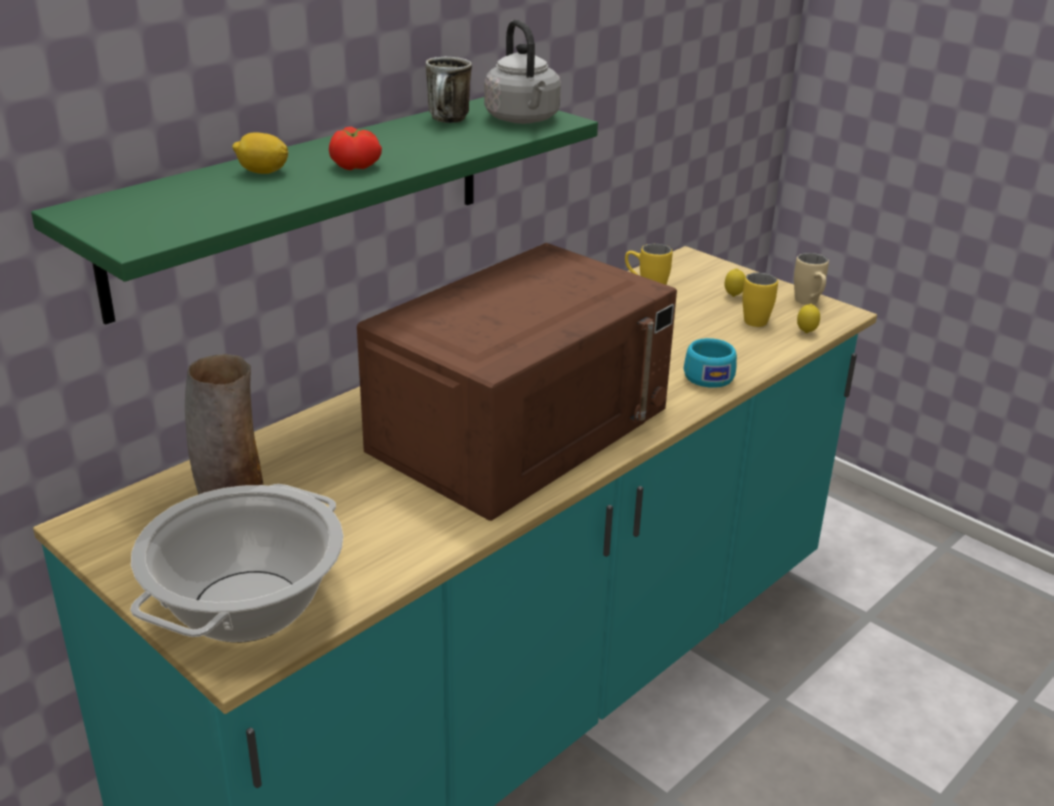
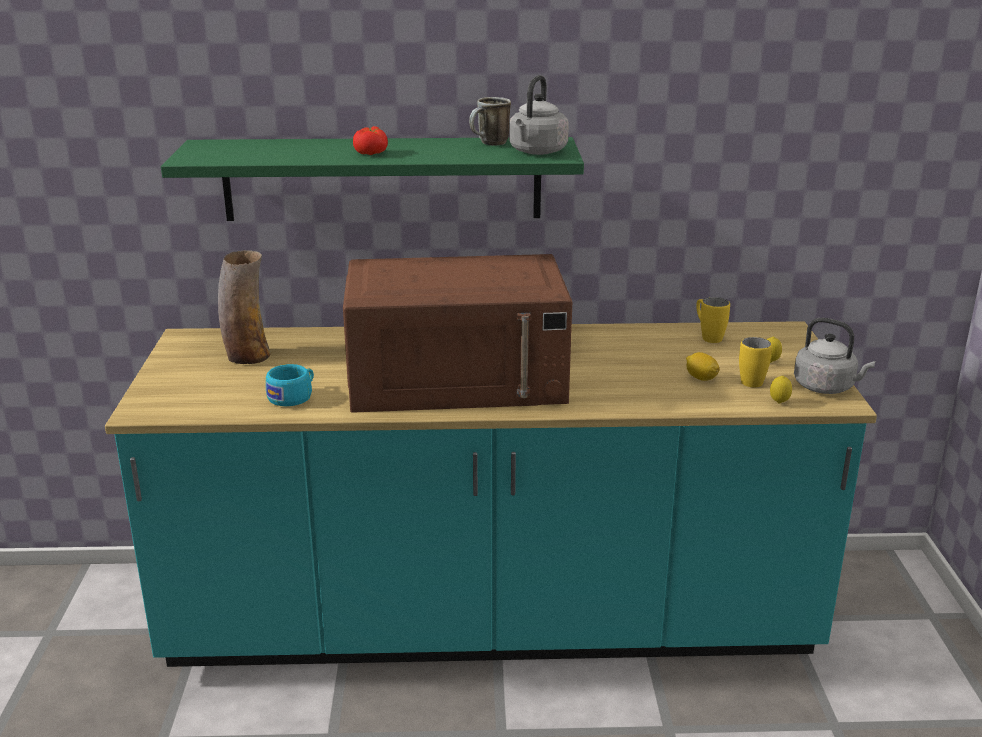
camera: 45 degrees right, 5 degrees down
(247, 607) = (178, 395): cooking pot -> none
(262, 172) = (320, 146): lemon -> lemon (701, 378)
(706, 375) = (640, 398): turquoise cup -> turquoise cup (293, 396)
(809, 303) = (826, 387): beige mug -> grey kettle

